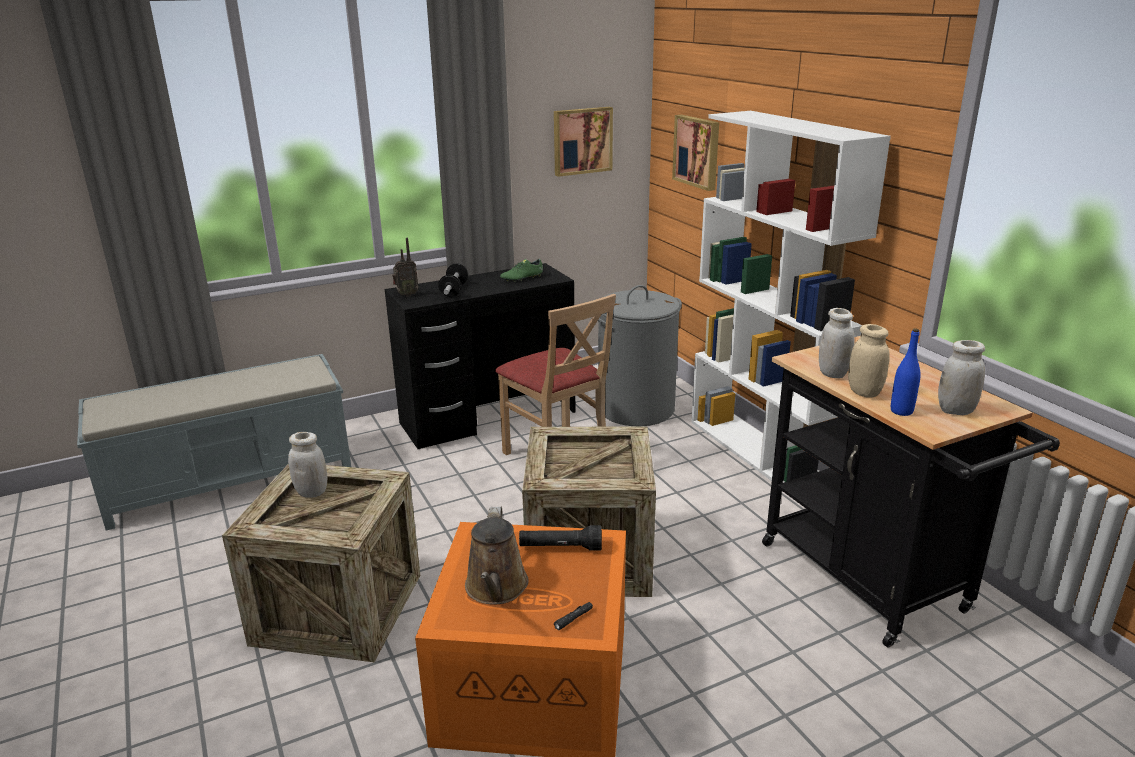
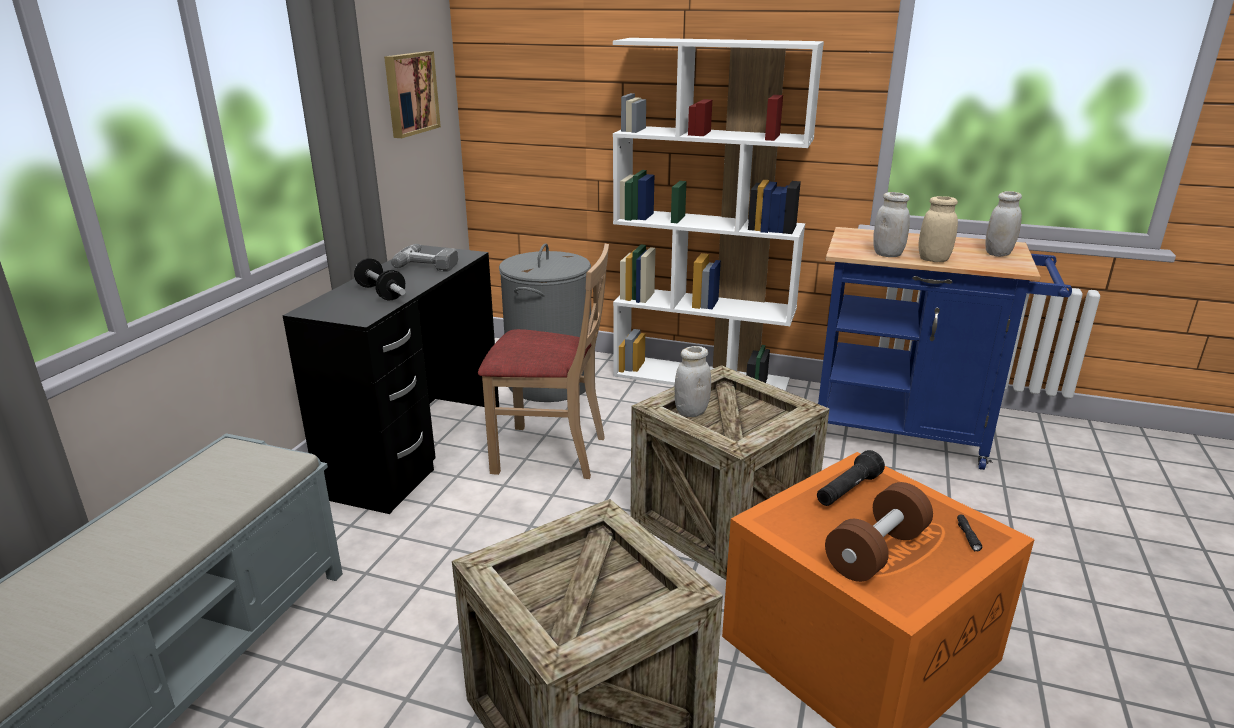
camera: 45 degrees left, 0 degrees up
(312, 492) = (535, 578): white jar -> white jar (691, 412)
(406, 295) = (330, 313): radio -> none
(496, 588) = (876, 552): brown watering can -> brown dumbbell
(522, 278) = (429, 263): green shoe -> power drill
(698, 151) = (545, 93): picture -> none
(872, 583) = (910, 434): black cart -> blue cart
(901, 411) = (979, 263): blue bottle -> none

